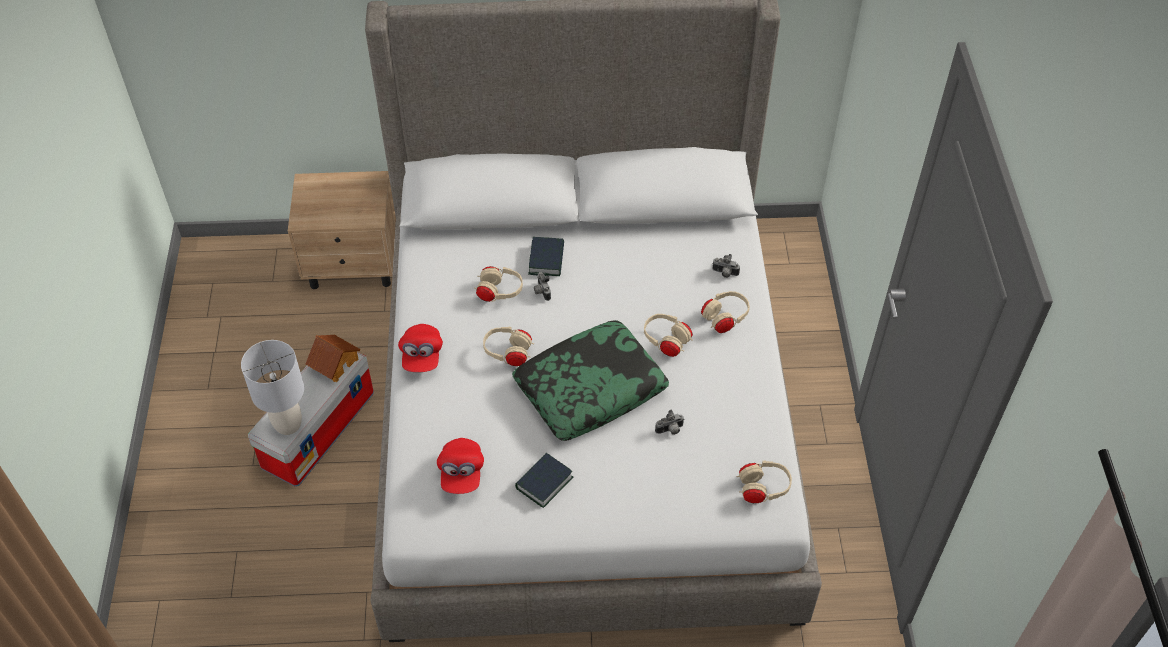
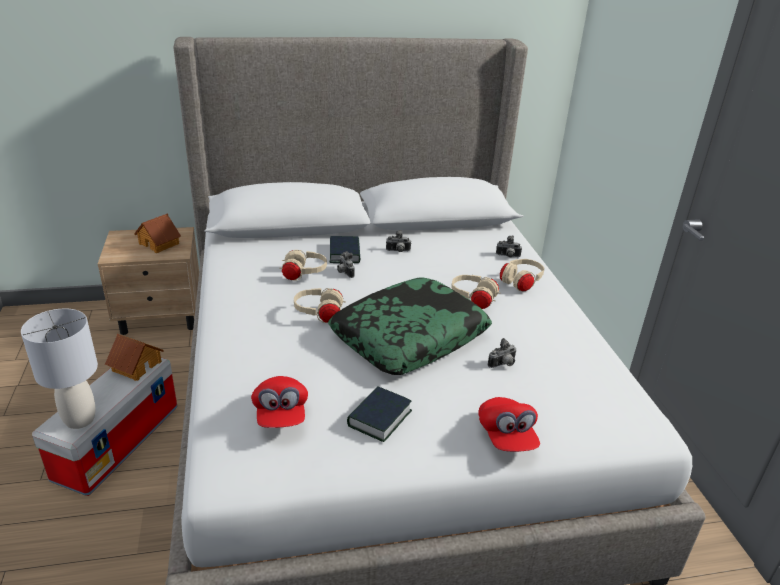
camera: 10 degrees left, 20 degrees down
(351, 200) = (159, 243): none -> toy house
(422, 356) = (228, 322): red cap -> red cap (506, 437)
(605, 258) = (398, 251): none -> camera
(762, 489) = (621, 407): beige headphones -> none

